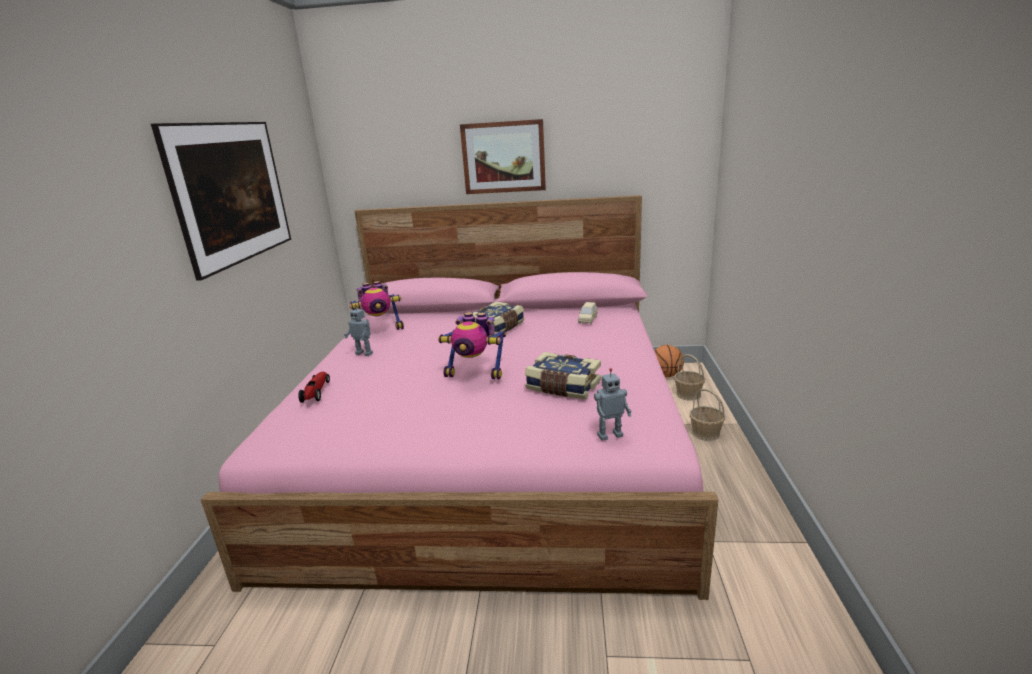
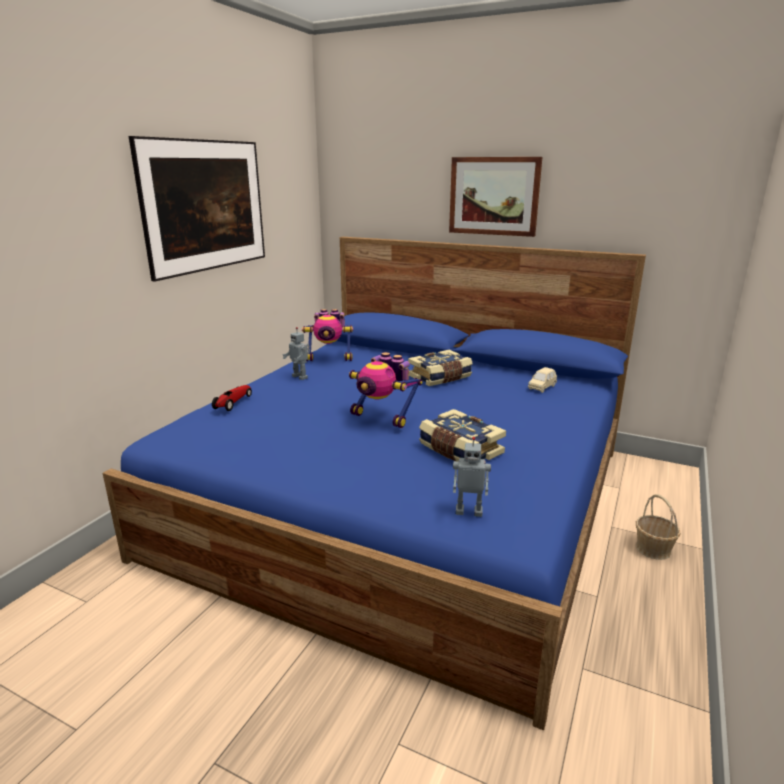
camera: 20 degrees right, 0 degrees up
(491, 446) = (407, 499): pink bed -> blue bed
(666, 375) = (643, 472): basketball -> none
(688, 394) = (658, 500): basket -> none

